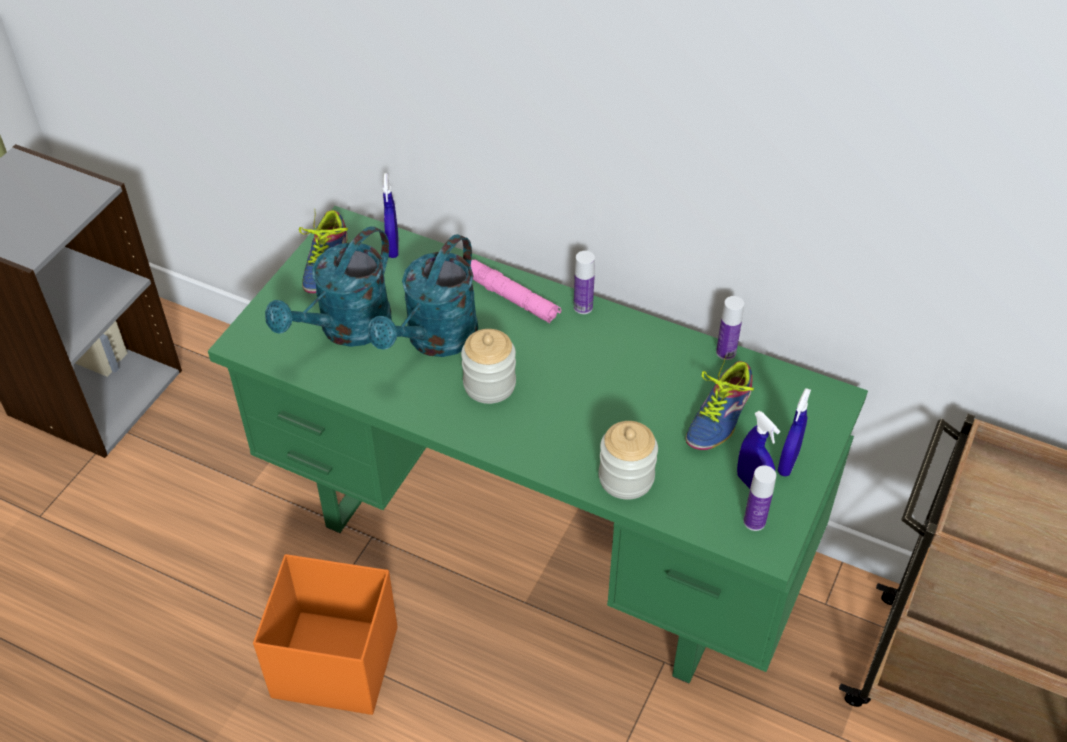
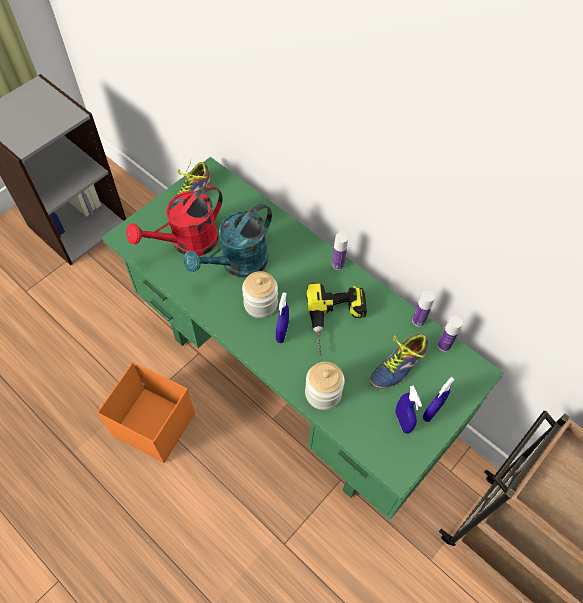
camera: 15 degrees right, 10 degrees up
(346, 330) = (187, 243): turquoise watering can -> red watering can
(393, 247) = (235, 194): blue spray bottle -> blue spray bottle (282, 333)
(512, 298) = (295, 247): pink flashlight -> none
(610, 381) = (336, 321): none -> power drill
(754, 521) = (395, 448): bottle -> bottle (444, 345)

